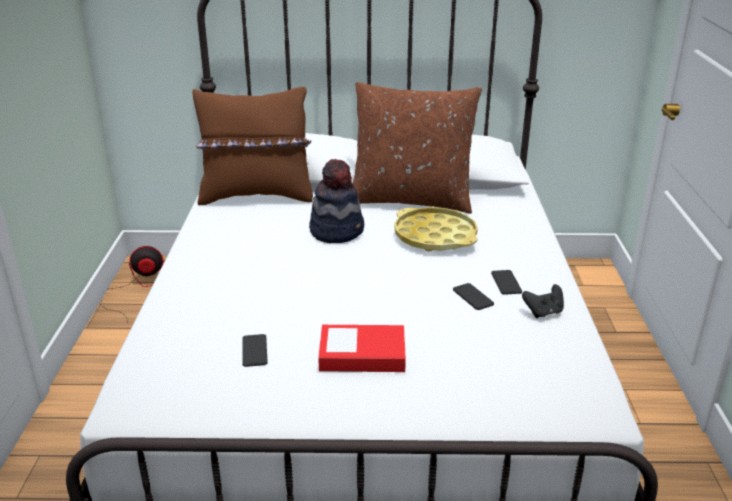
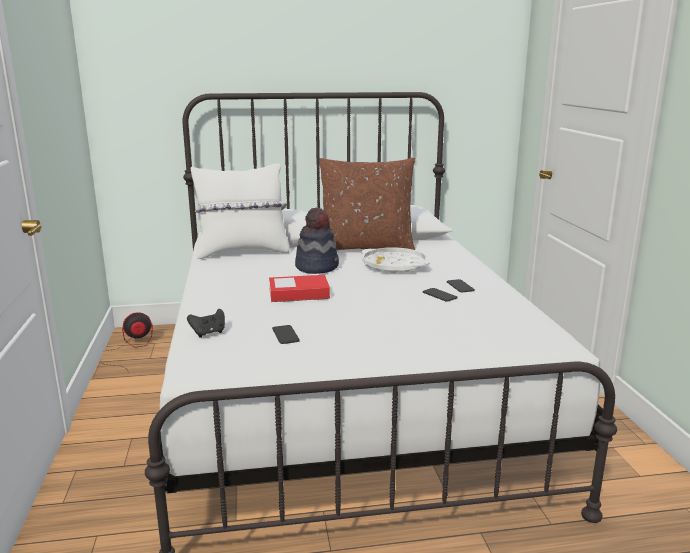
camera: 10 degrees left, 10 degrees down
(257, 196) = (243, 252): brown pillow -> white pillow
(362, 356) = (372, 331): book -> book (299, 294)
(435, 236) = (394, 266): yellow tray -> white tray
(543, 312) = (495, 299): black game controller -> black game controller (208, 333)

